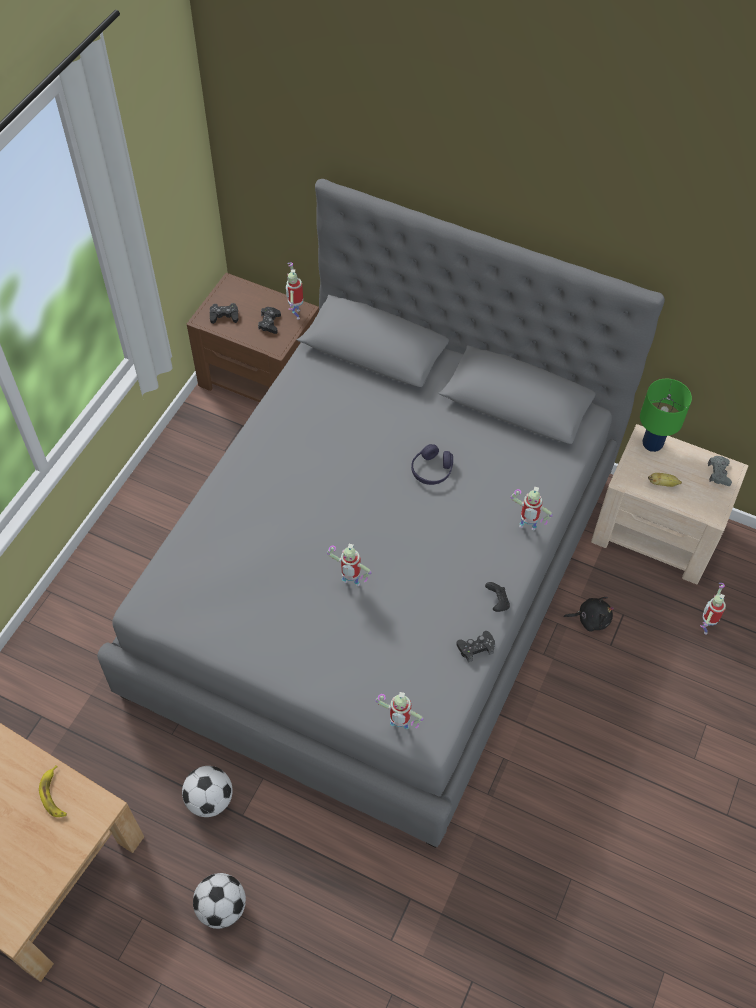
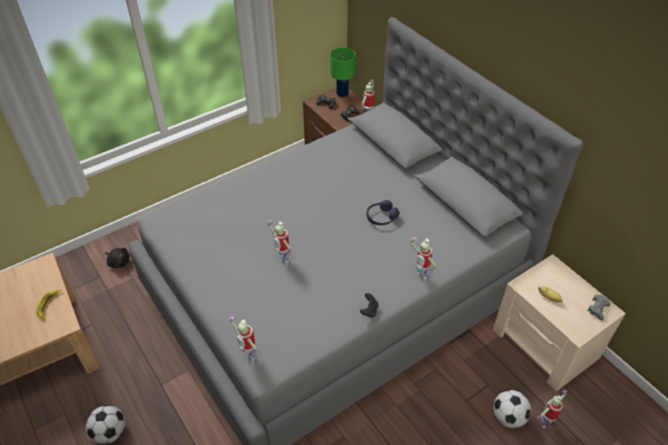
camera: 30 degrees right, 10 degrees down
(210, 799) = (150, 366): football -> football (508, 417)
(476, 647) = (335, 331): black game controller -> none
(590, 619) = (462, 377): black plush toy -> black plush toy (119, 262)
(653, 444) = (557, 270): green table lamp -> green table lamp (343, 94)

